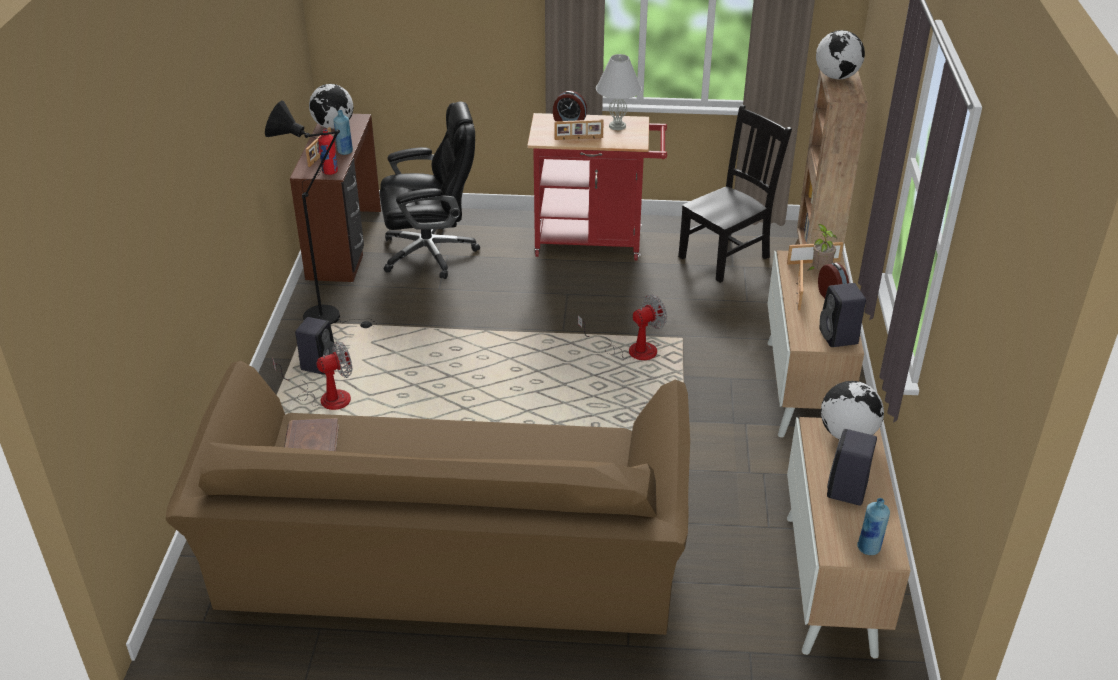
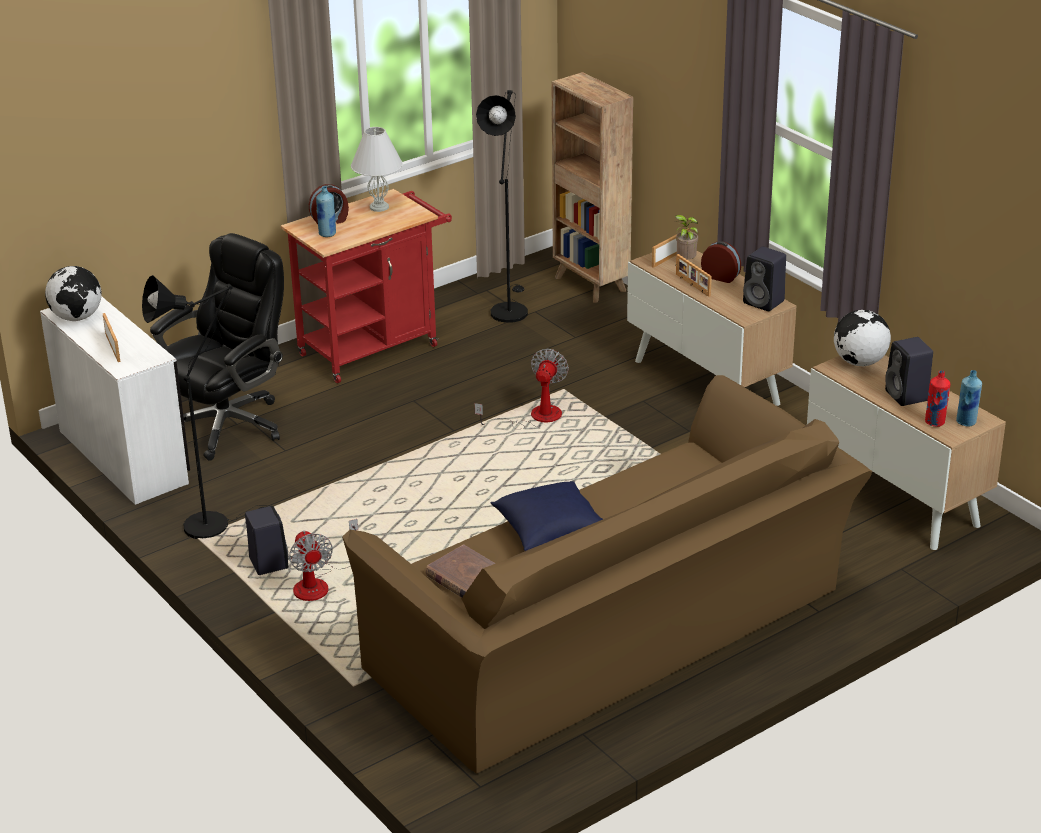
camera: 40 degrees left, 5 degrees down
(326, 397) = (319, 584): fan -> fan turned 135 degrees clockwise
(330, 171) = (149, 357): red bottle -> red bottle (935, 422)
(345, 152) = (133, 334): blue bottle -> blue bottle (327, 234)
(346, 244) = (125, 456): brown desk -> white desk
(416, 444) = (550, 531): none -> blue pillow
(578, 138) = (361, 231): picture frame -> none
(726, 256) = (509, 309): black chair -> black floor lamp
(836, 77) = (577, 84): globe -> none

